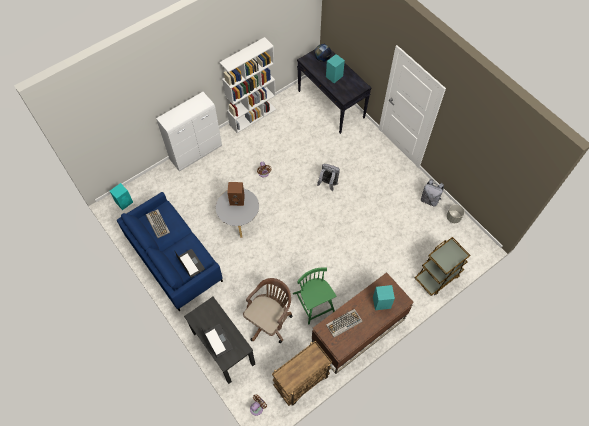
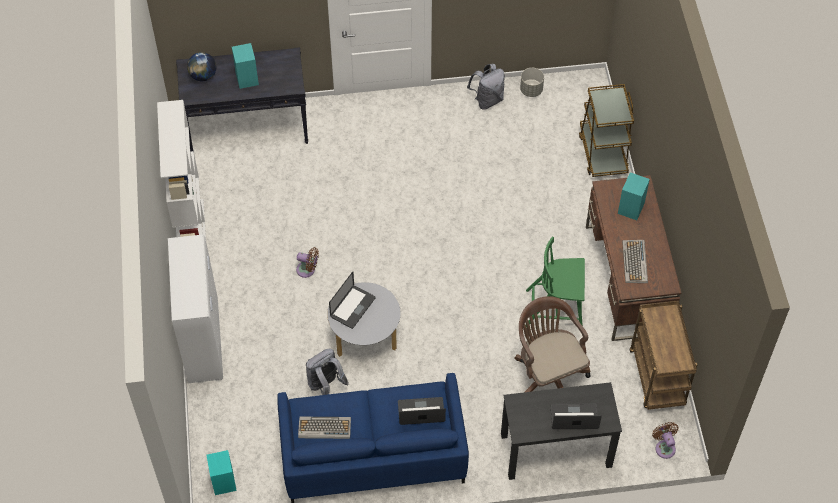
camera: 60 degrees left, 5 degrees down
(237, 199) = (353, 307): brown speaker -> laptop
(328, 184) = (381, 200): grey backpack -> grey backpack (325, 385)

